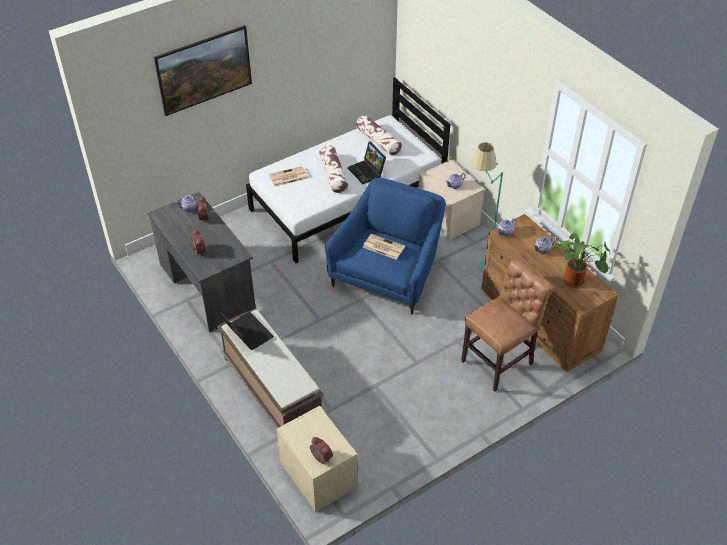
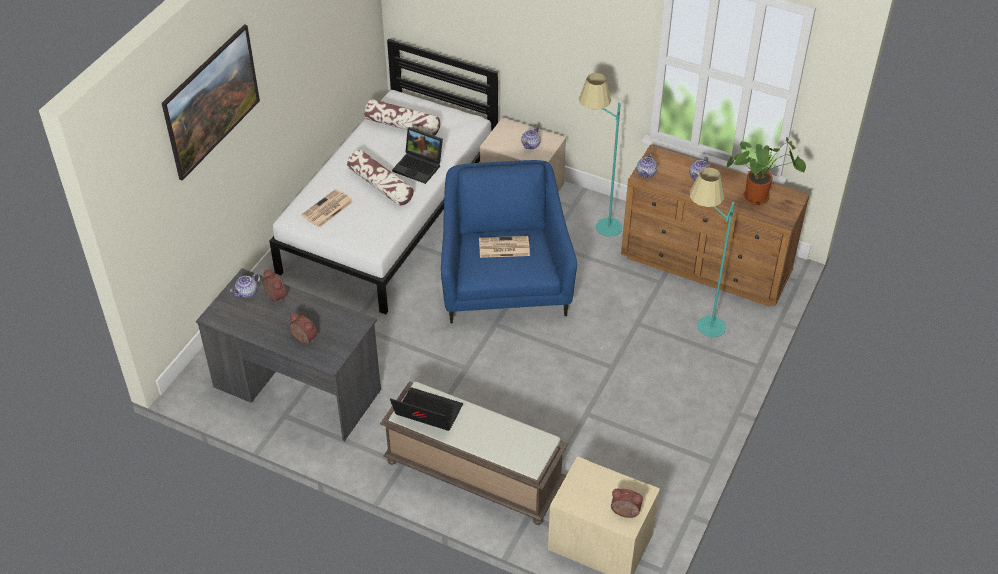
camera: 30 degrees left, 0 degrees up
(500, 361) = (698, 326): brown chair -> turquoise floor lamp

